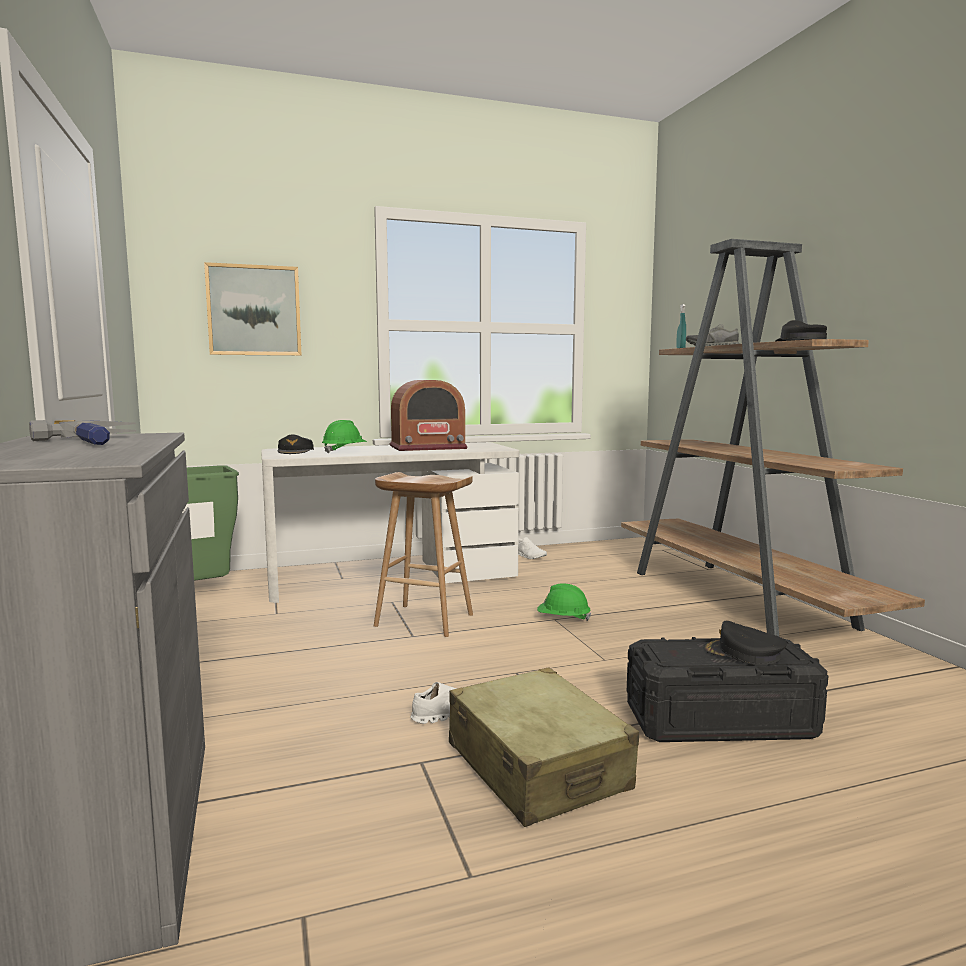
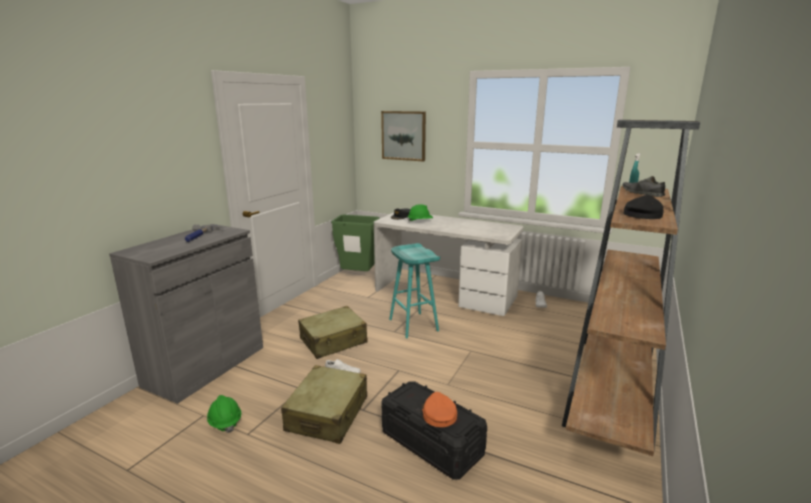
camera: 45 degrees right, 10 degrees up
(337, 682) = (333, 341): none -> beige suitcase
(422, 620) = (412, 325): brown stool -> turquoise stool
(428, 447) = (469, 225): radio -> none
(563, 619) = (475, 352): green hard hat -> green hard hat (225, 422)
(743, 653) = (438, 414): black cap -> orange cap

